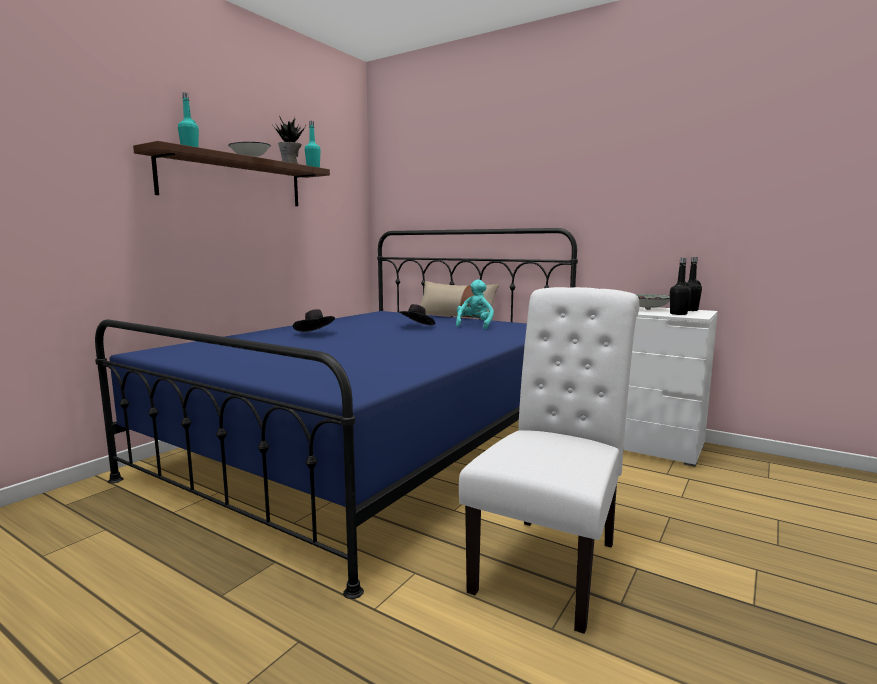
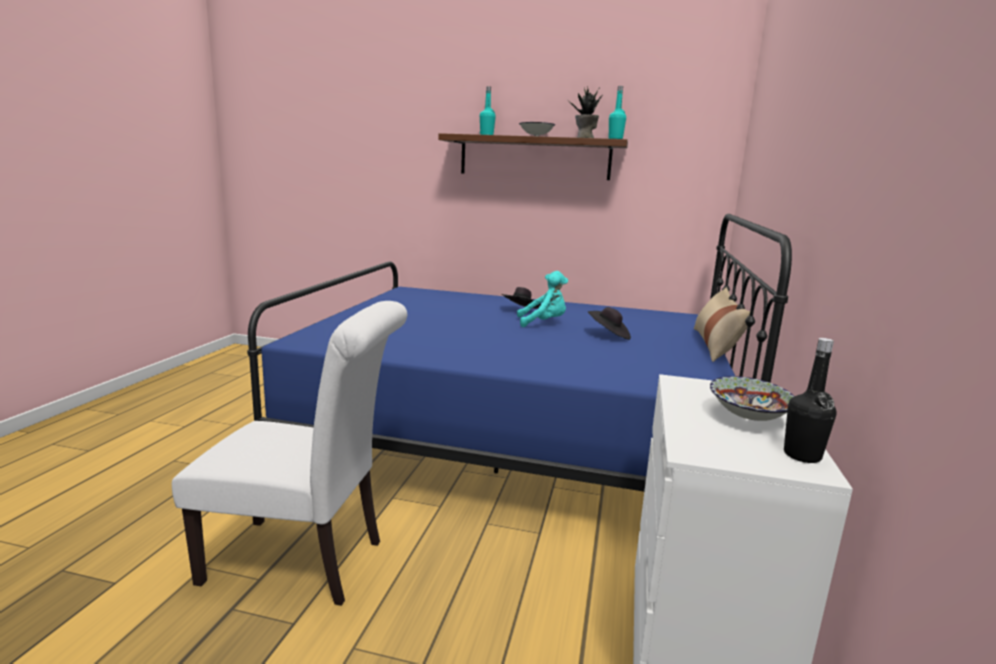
camera: 70 degrees right, 5 degrees up
(474, 325) = (661, 357): turquoise plush toy -> turquoise plush toy (543, 323)
(678, 314) = (709, 438): black bottle -> none

